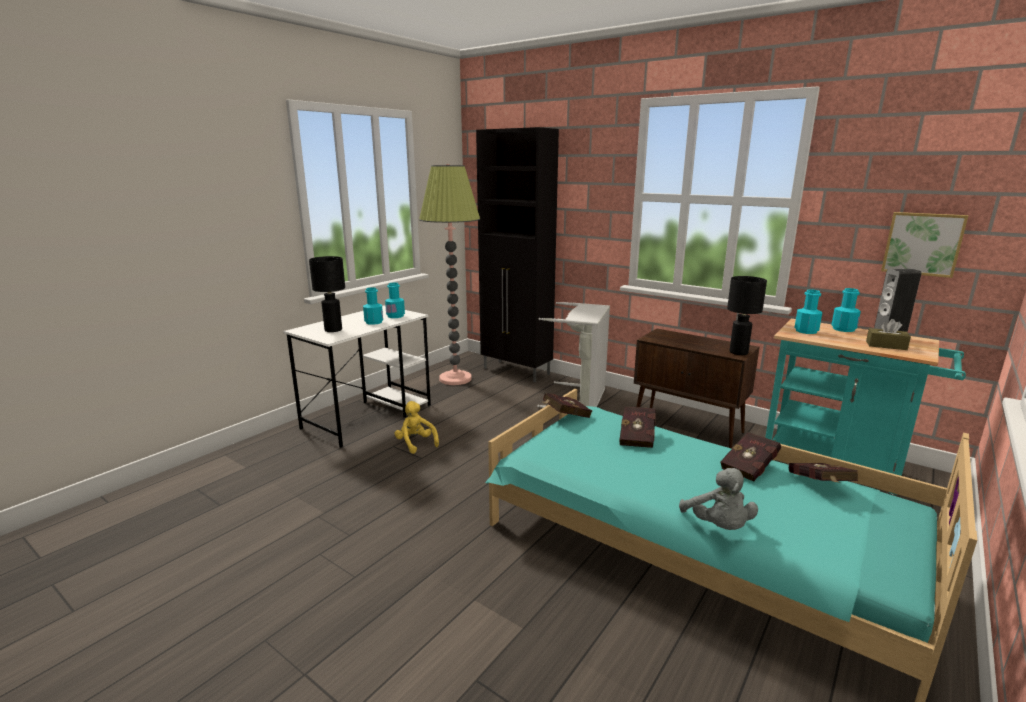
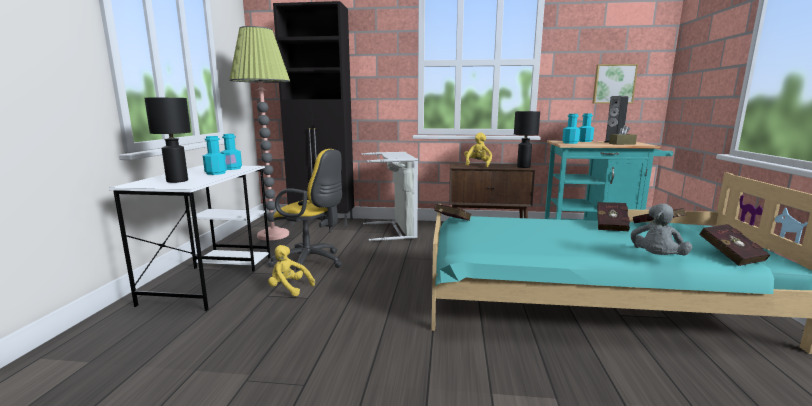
camera: 30 degrees left, 5 degrees down
(459, 421) = (311, 263): none -> yellow office chair
(637, 437) = (520, 224): red book -> red book (728, 256)
(683, 338) = (477, 165): none -> yellow plush toy
(718, 526) = (656, 258): grey plush toy -> grey plush toy turned 75 degrees clockwise

